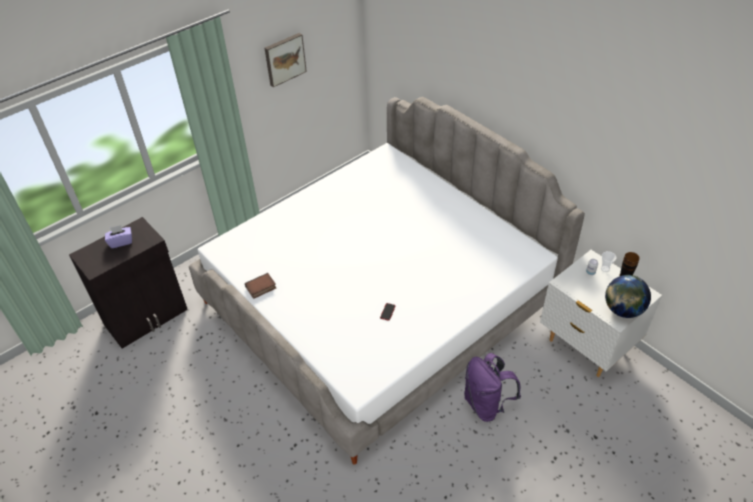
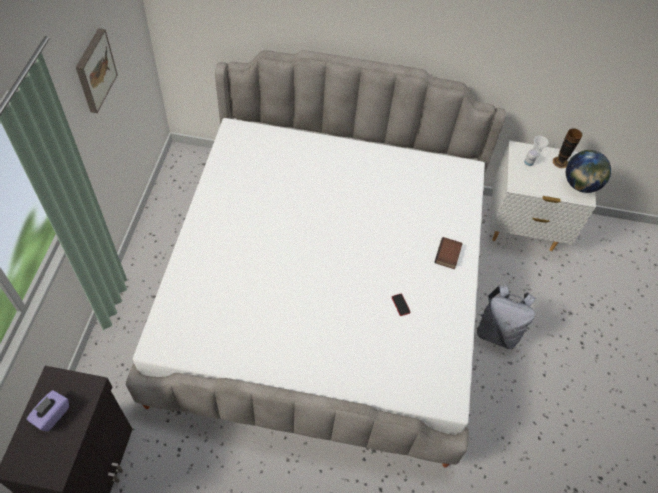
camera: 45 degrees left, 10 degrees up
(261, 288) = (254, 360): book -> book (448, 255)
(486, 404) = (497, 332): purple backpack -> grey backpack

